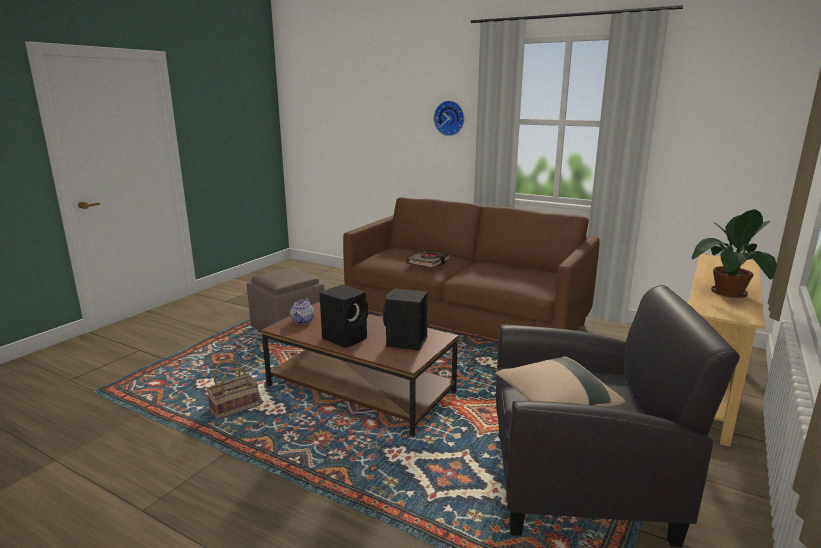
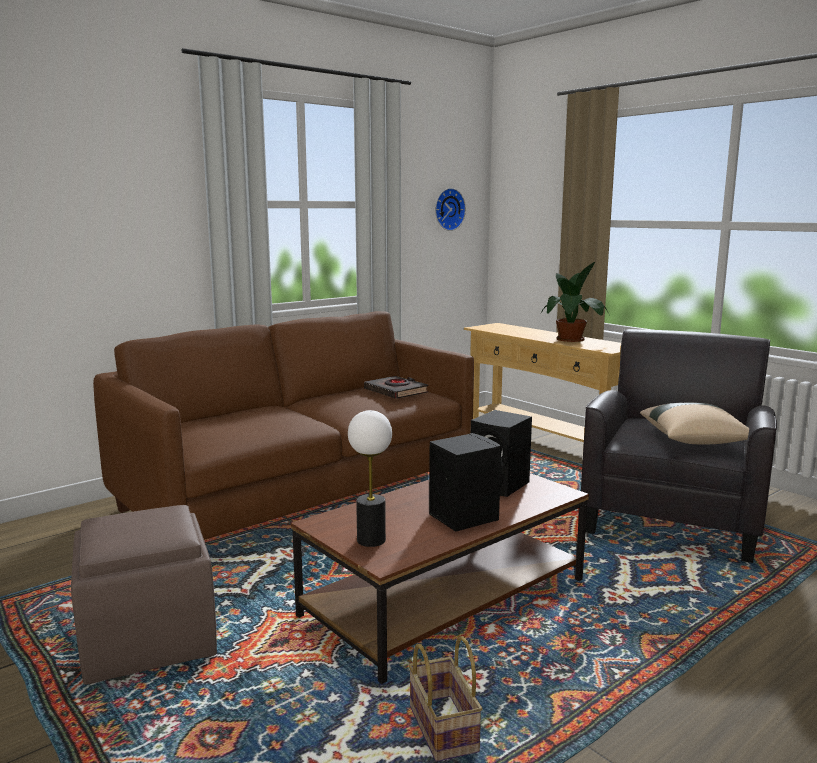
camera: 70 degrees left, 5 degrees down
(303, 321) = (371, 540): teapot -> table lamp
(429, 262) = (280, 417): black book -> black book (396, 392)
(450, 118) = (144, 201): wall clock -> wall clock (448, 209)

